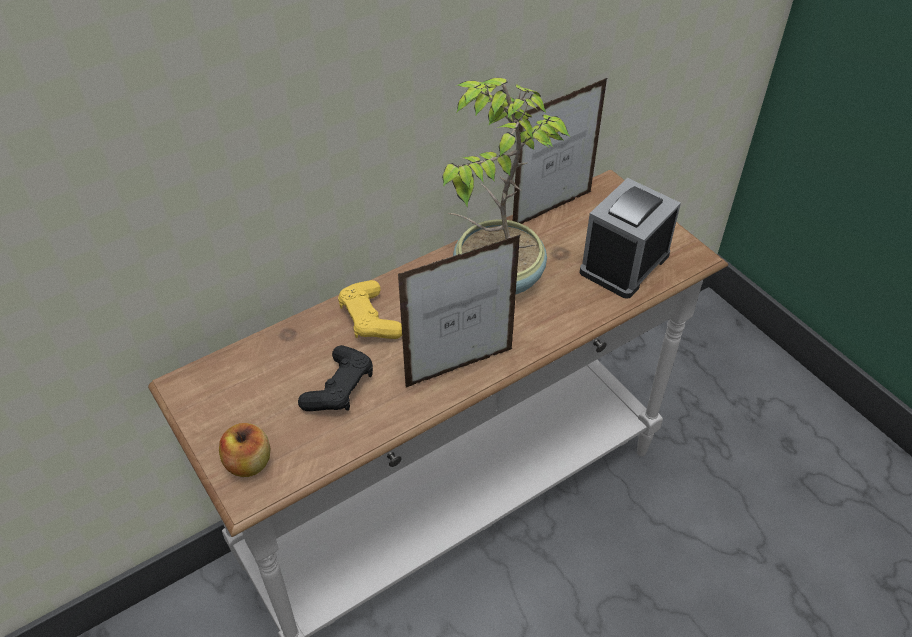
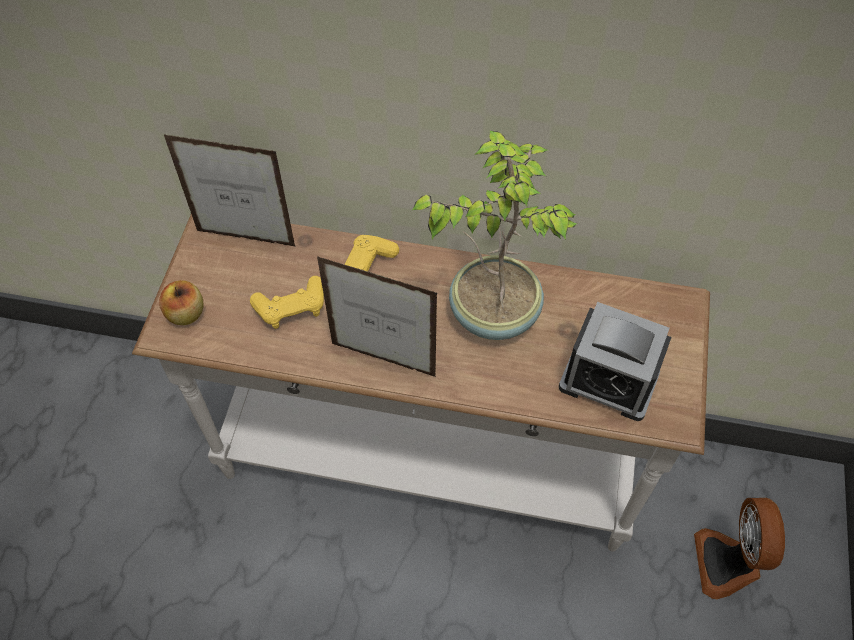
camera: 45 degrees right, 10 degrees up
(339, 388) = (291, 308): black game controller -> yellow game controller
(552, 210) = (608, 288): picture frame -> picture frame (246, 238)
(624, 263) = (608, 380): alarm clock -> alarm clock turned 150 degrees counterclockwise
(716, 400) = (728, 563): none -> fan

